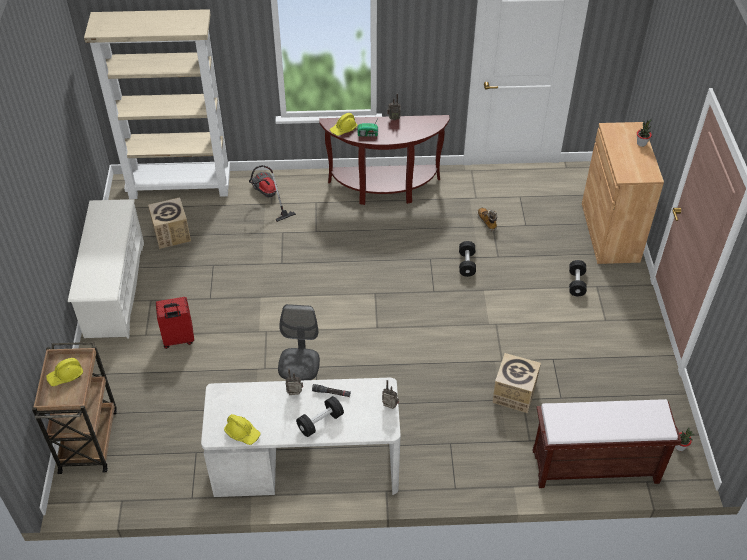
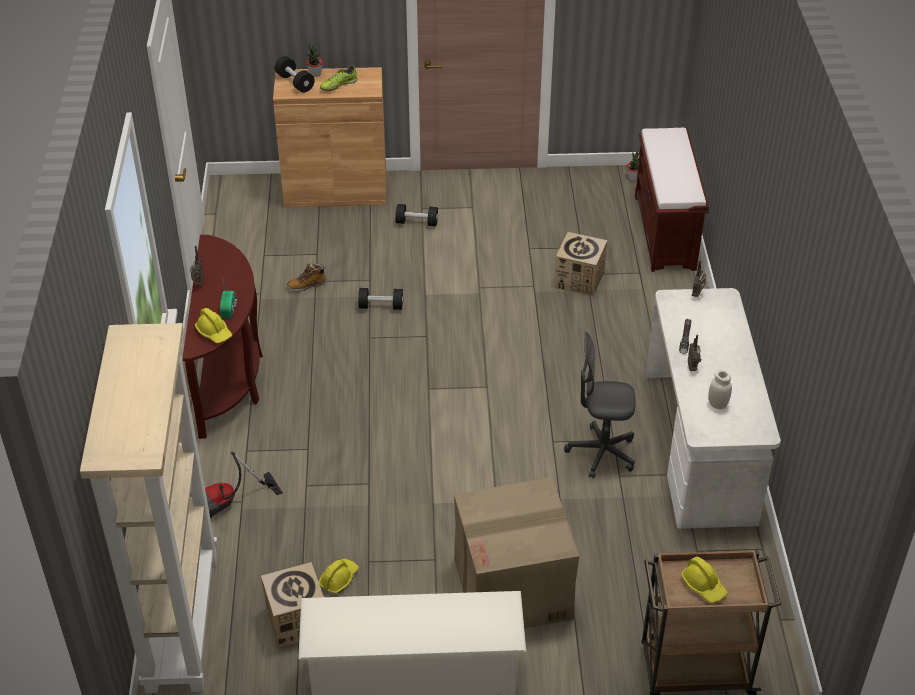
camera: 90 degrees left, 5 degrees down
(178, 340) = (514, 588): red suitcase -> cardboard box
(242, 433) = (754, 409): yellow hard hat -> yellow hard hat (338, 578)
(250, 407) = (717, 404): none -> white jar
(320, 422) = (727, 346): black dumbbell -> black dumbbell (295, 82)
(627, 157) = (338, 85): none -> shoe

